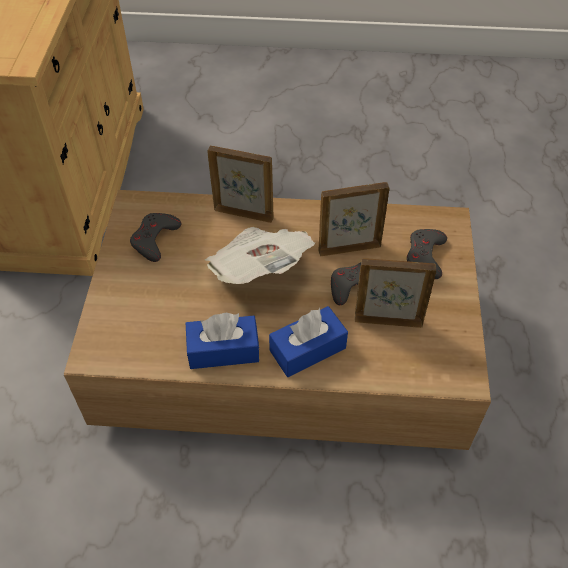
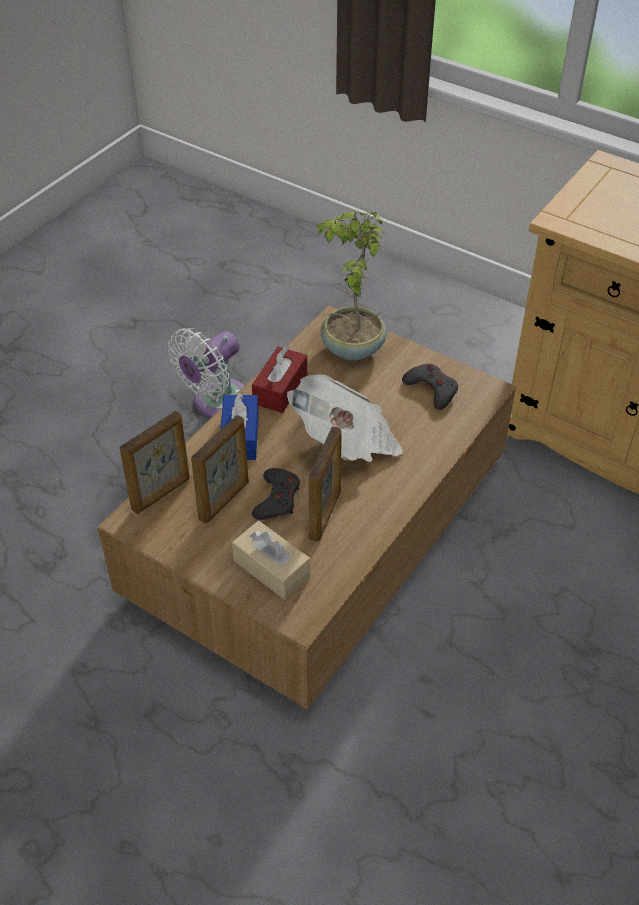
camera: 120 degrees right, 5 degrees down
(129, 320) = (351, 348): none -> potted plant
(174, 528) = (216, 402): none -> white fan
(223, 350) = (280, 389): blue tissue box -> red tissue box
(244, 213) = (425, 459): picture frame -> picture frame (162, 494)
(425, 256) = (271, 569): grey game controller -> beige tissue box

